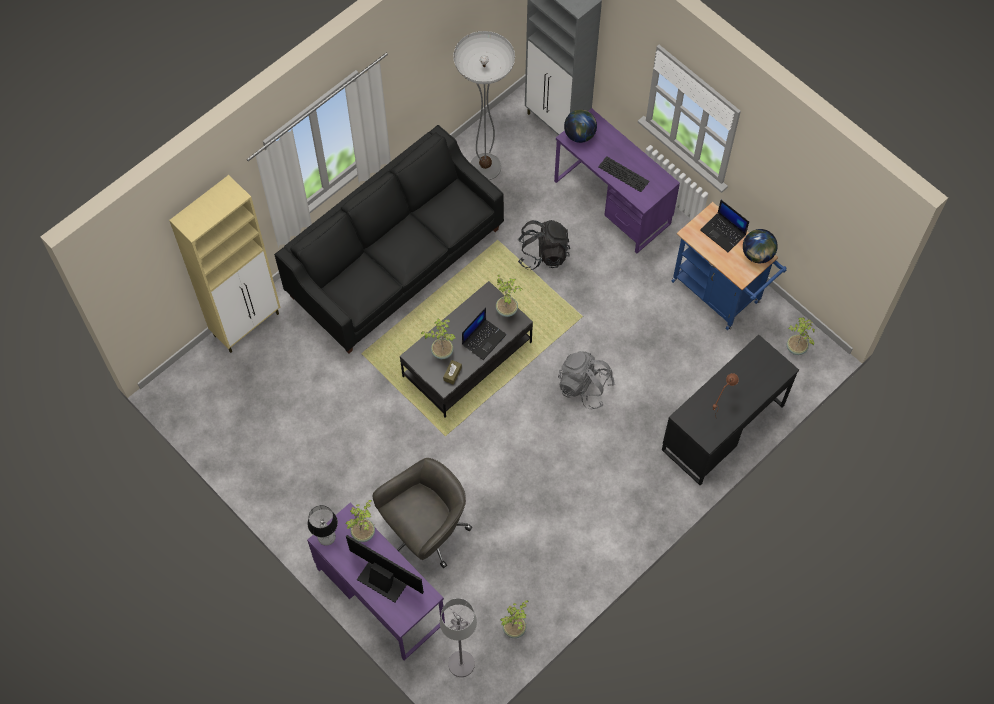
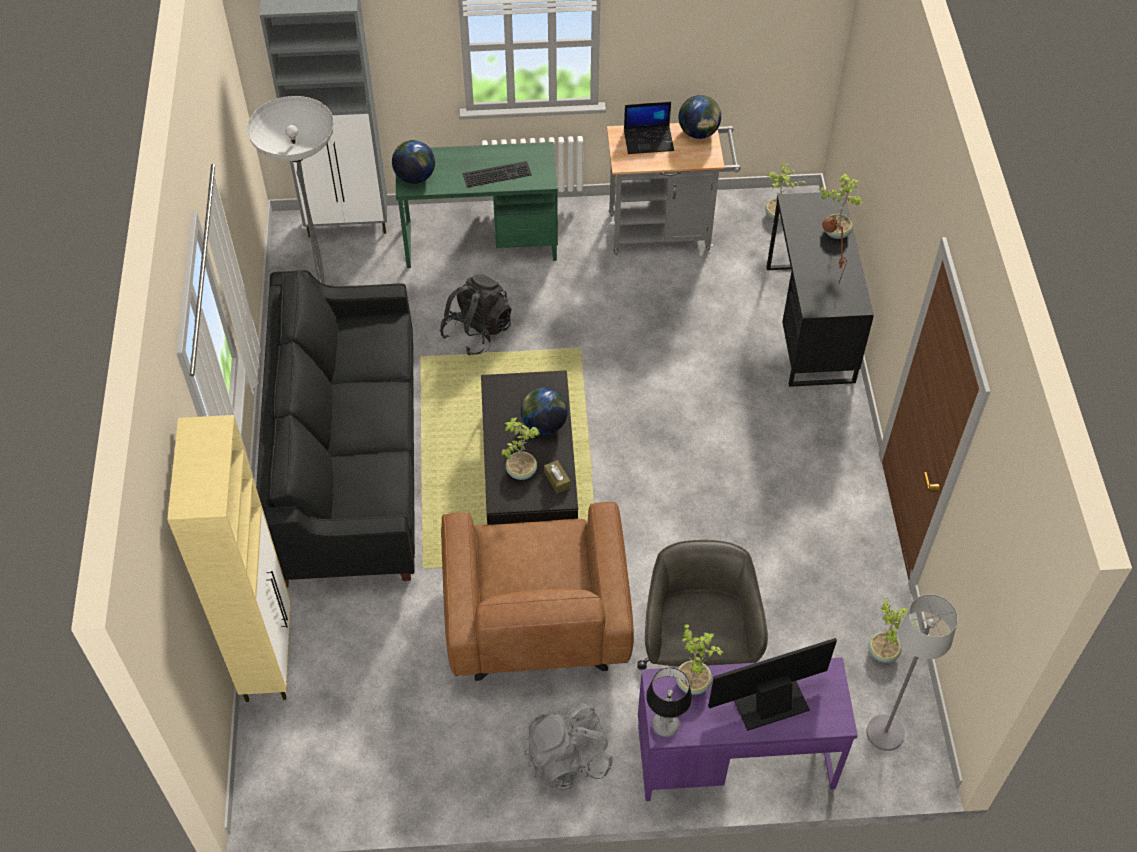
camera: 50 degrees left, 10 degrees down
(380, 433) = (536, 617): none -> brown armchair
(484, 339) = (544, 424): laptop -> globe
(507, 309) = (530, 382): potted plant -> potted plant (836, 232)
(584, 387) = (660, 400): grey backpack -> grey backpack (567, 759)
(612, 202) = (481, 241): purple desk -> green desk
(720, 295) = (666, 231): blue cart -> grey cart

